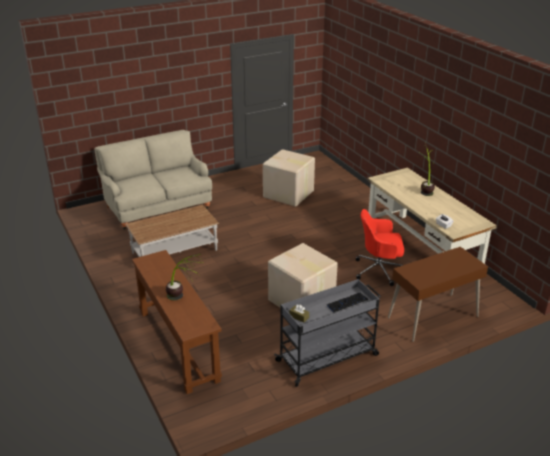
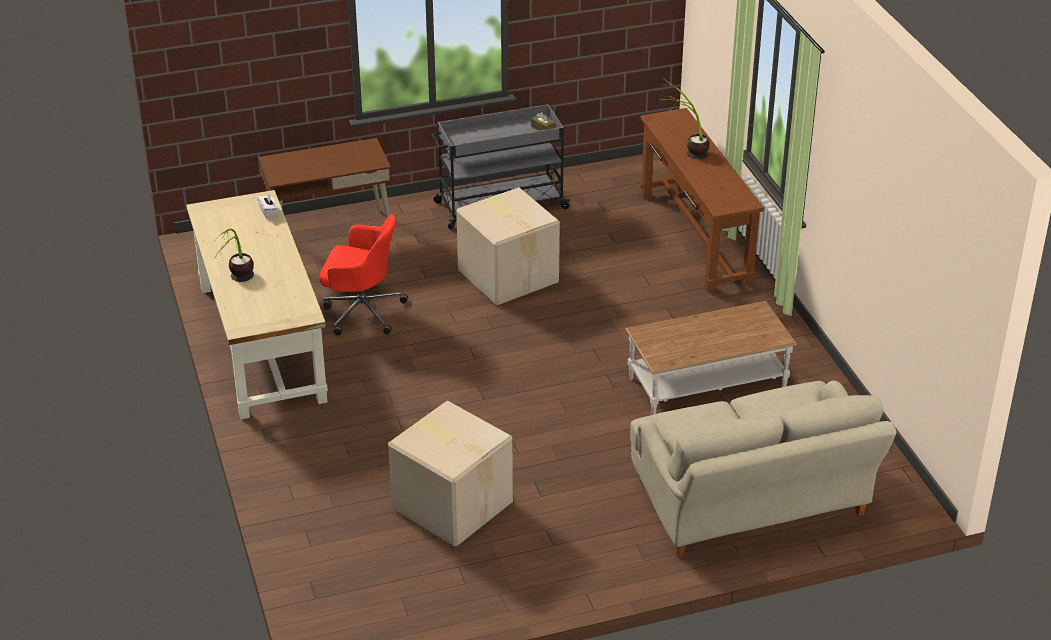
camera: 170 degrees left, 5 degrees up
(346, 303) = (476, 137): keyboard -> none

